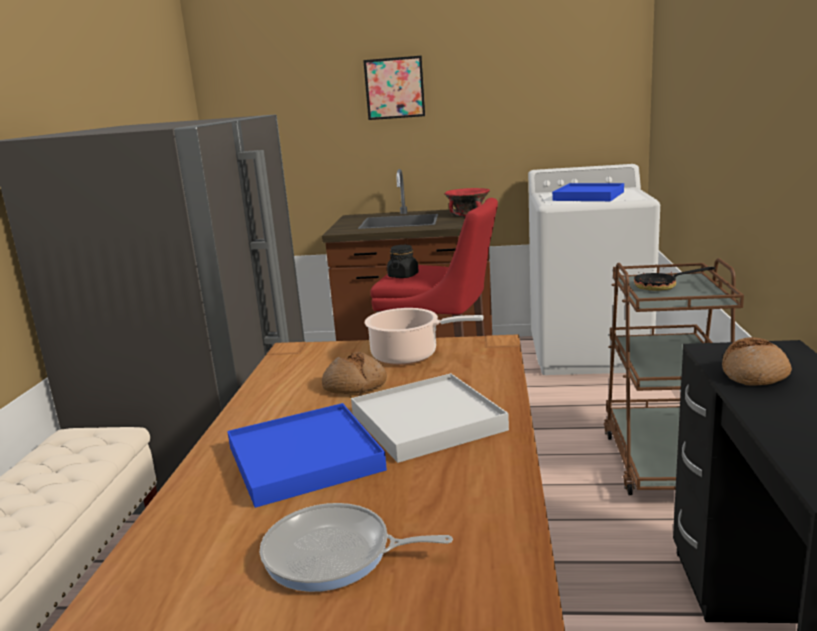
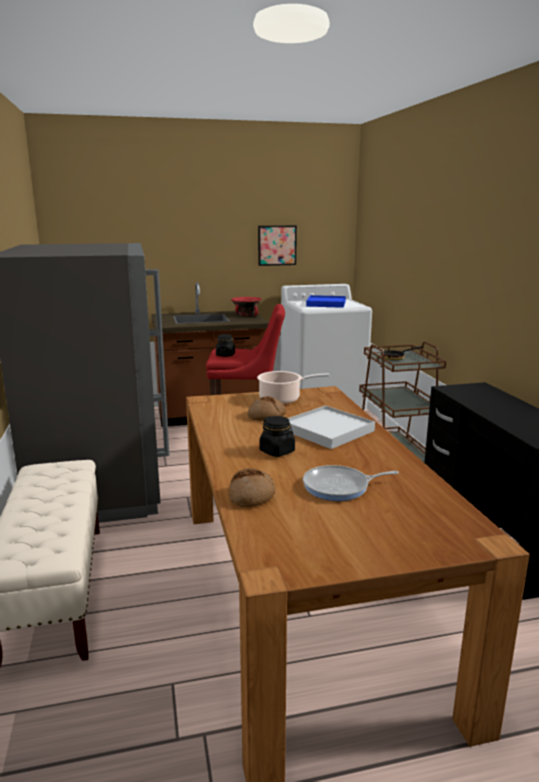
camera: 20 degrees left, 0 degrees up
(304, 458) = (277, 451): blue tray -> black jar
(394, 88) = (192, 225): picture -> picture (277, 245)
(755, 374) = (475, 398): bread -> bread (251, 496)

